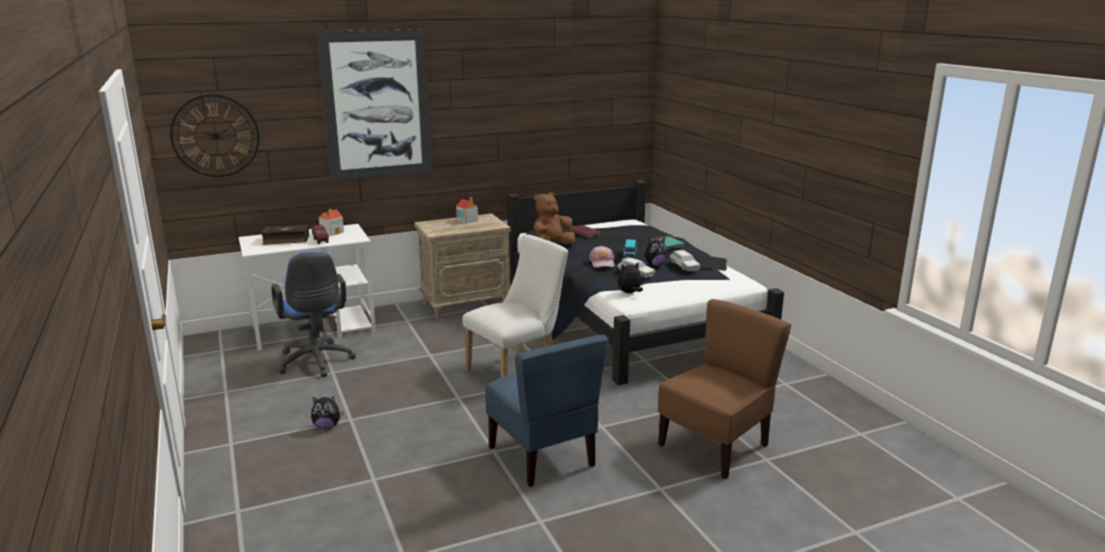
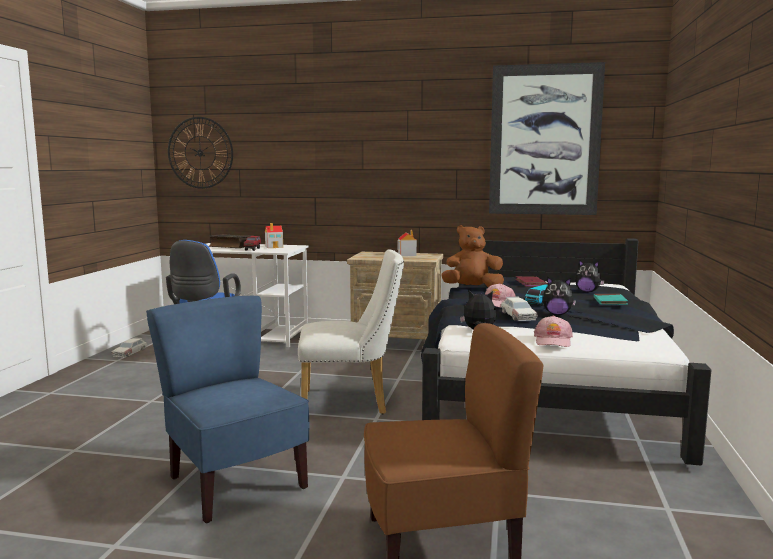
camera: 35 degrees right, 10 degrees down
(327, 426) = (126, 401): plush toy -> plush toy (587, 291)
(377, 105) = (335, 132): picture -> picture (544, 140)
(543, 456) = (234, 484): blue chair -> blue chair turned 135 degrees clockwise
(684, 265) = (594, 319): toy car -> toy car (130, 352)
(685, 291) = (553, 340): none -> pink cap

